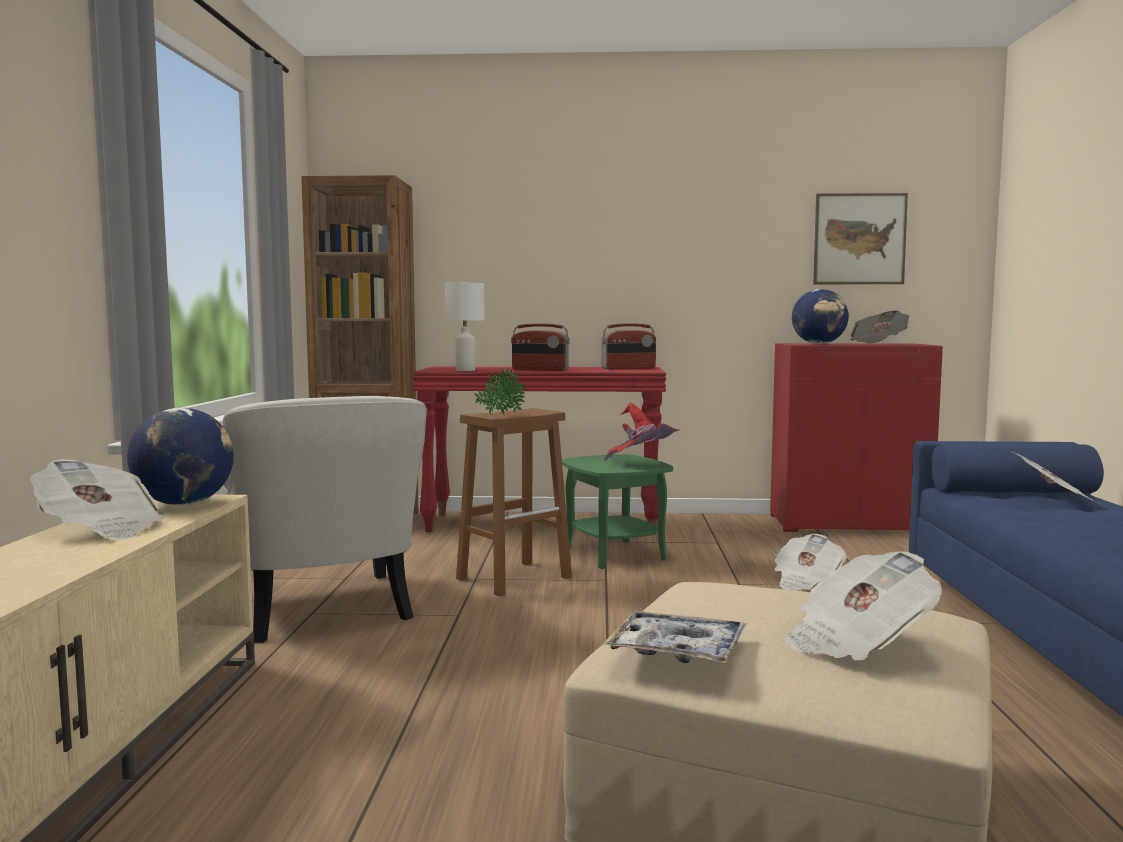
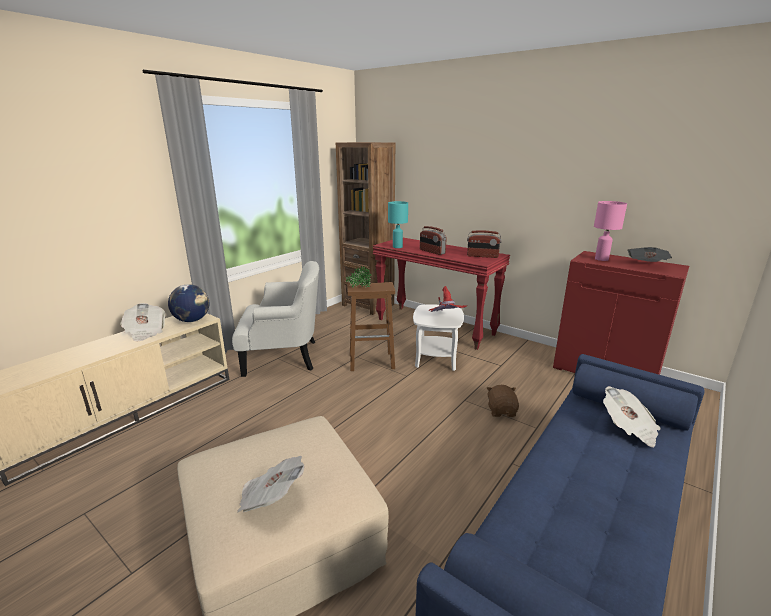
camera: 35 degrees right, 15 degrees up
(322, 608) = (284, 356): white armchair -> white armchair turned 105 degrees counterclockwise
(466, 370) = (398, 247): white table lamp -> turquoise table lamp
(615, 555) = (436, 359): green side table -> white side table
(677, 651) = (211, 466): tray -> none
(806, 582) = (501, 411): newspaper -> brown plush toy
(819, 344) = (602, 259): globe -> pink table lamp
(859, 239) = (660, 185): picture -> none

